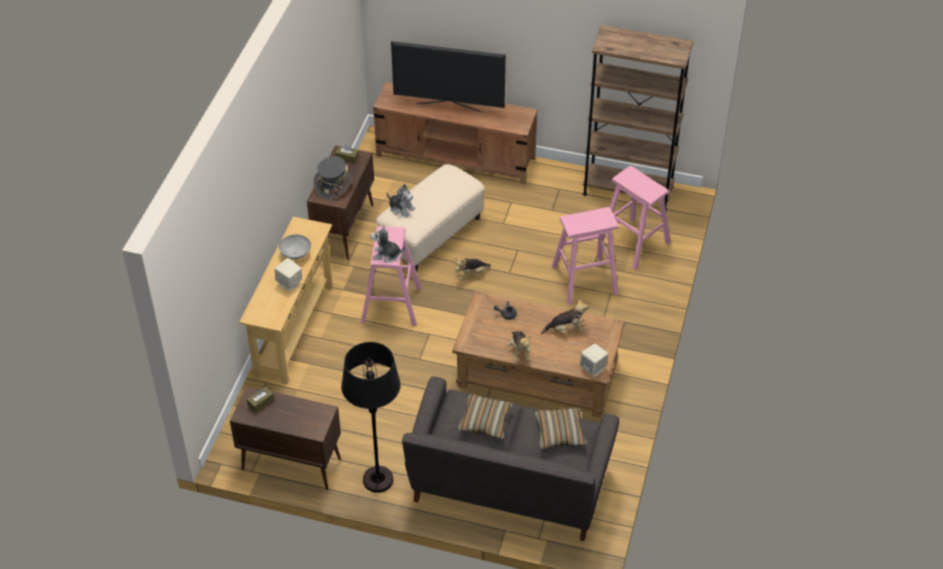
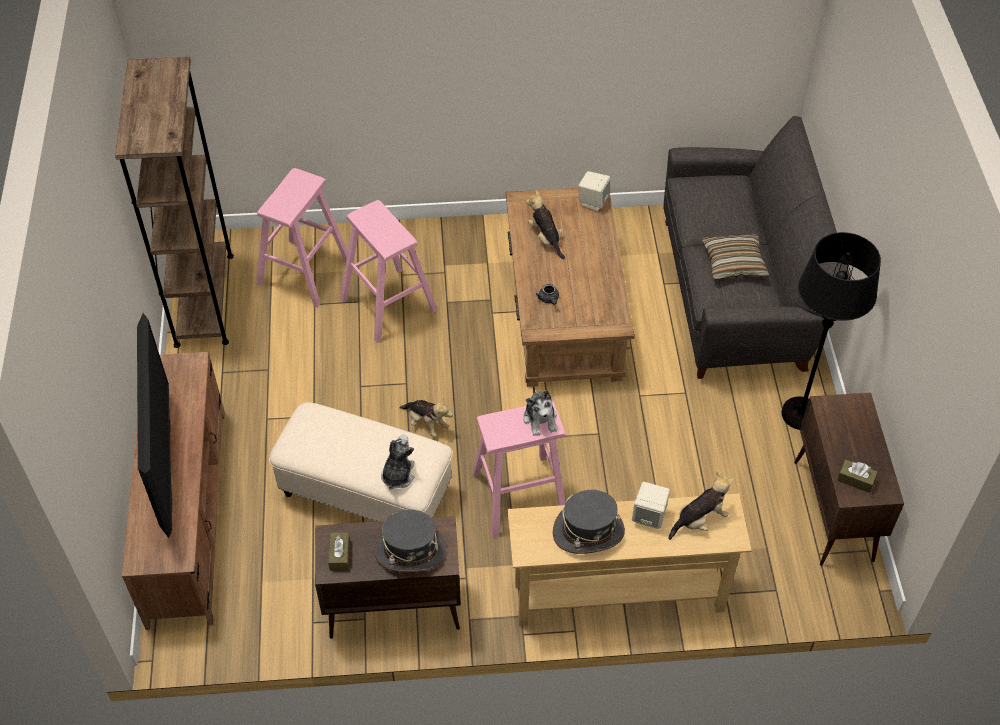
camera: 110 degrees left, 5 degrees up
(295, 253) = (588, 532): grey bowl -> grey hat
(519, 351) = (602, 271): plush toy -> plush toy (700, 520)
(559, 433) = (711, 198): pillow -> none

